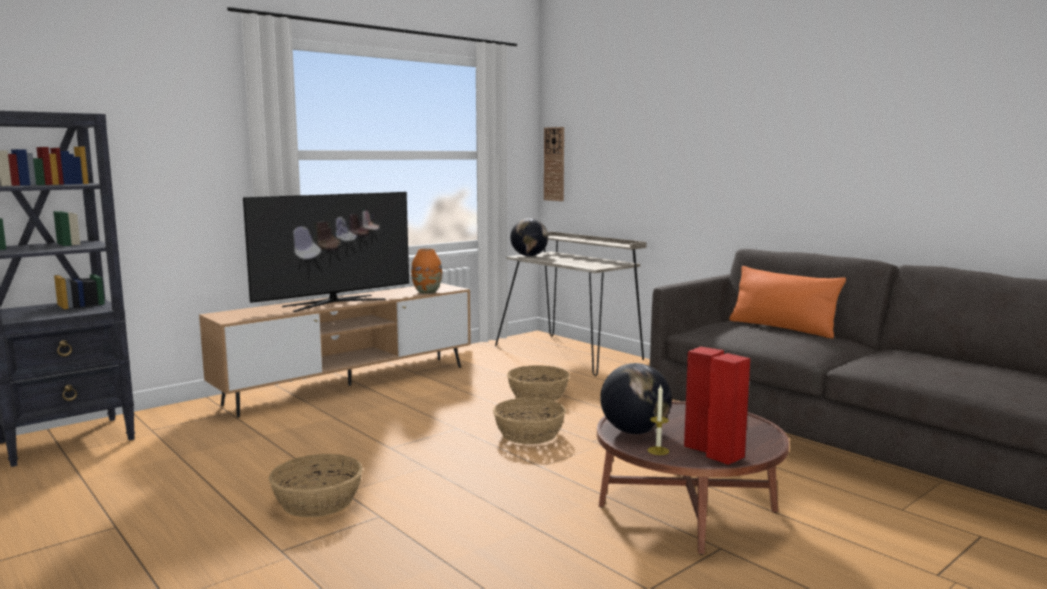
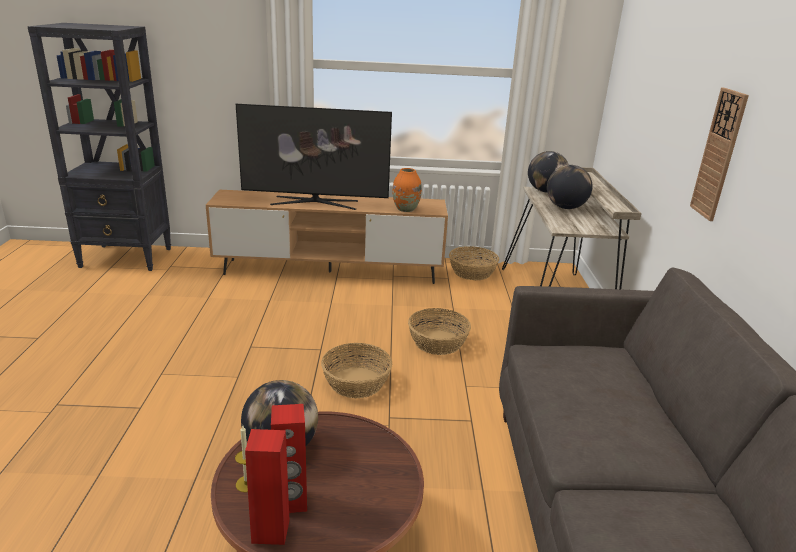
camera: 40 degrees right, 15 degrees up
(317, 501) = (136, 374): basket -> basket (472, 272)
(554, 164) = (614, 92): wall clock -> wall clock (718, 155)
(566, 260) = (565, 207): none -> globe
(782, 328) = (636, 394): orange pillow -> none

